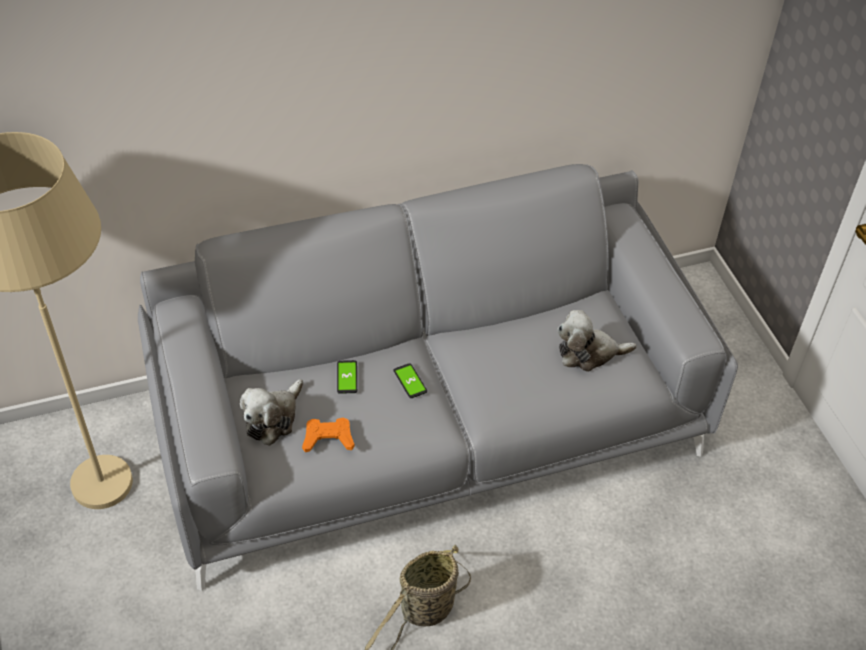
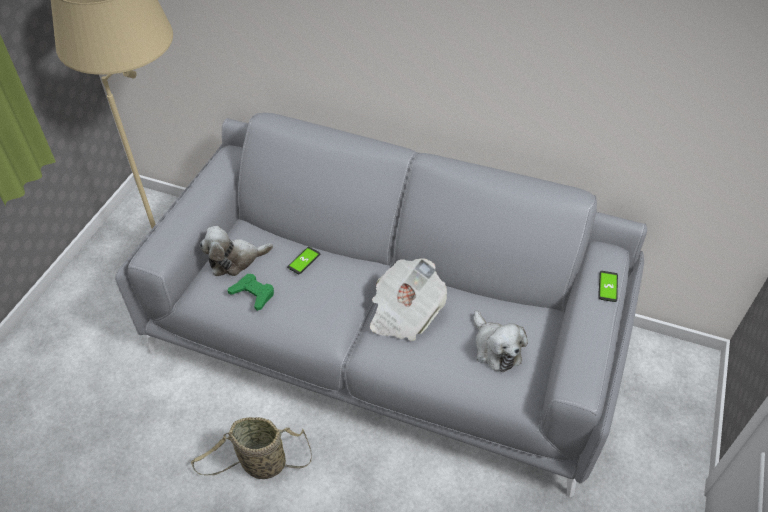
camera: 40 degrees right, 0 degrees up
(328, 438) = (253, 294): orange game controller -> green game controller
(410, 381) = (343, 289): phone -> phone (607, 286)
(485, 369) = (404, 313): none -> newspaper
(589, 353) = (495, 348): plush toy -> plush toy turned 150 degrees counterclockwise

